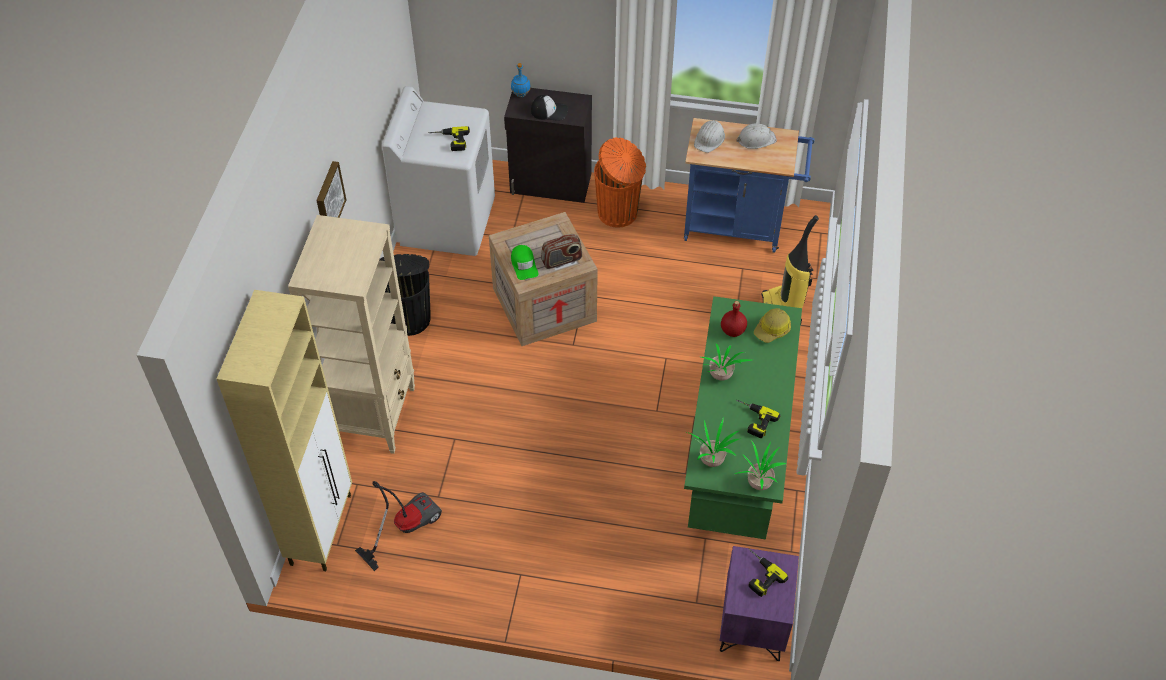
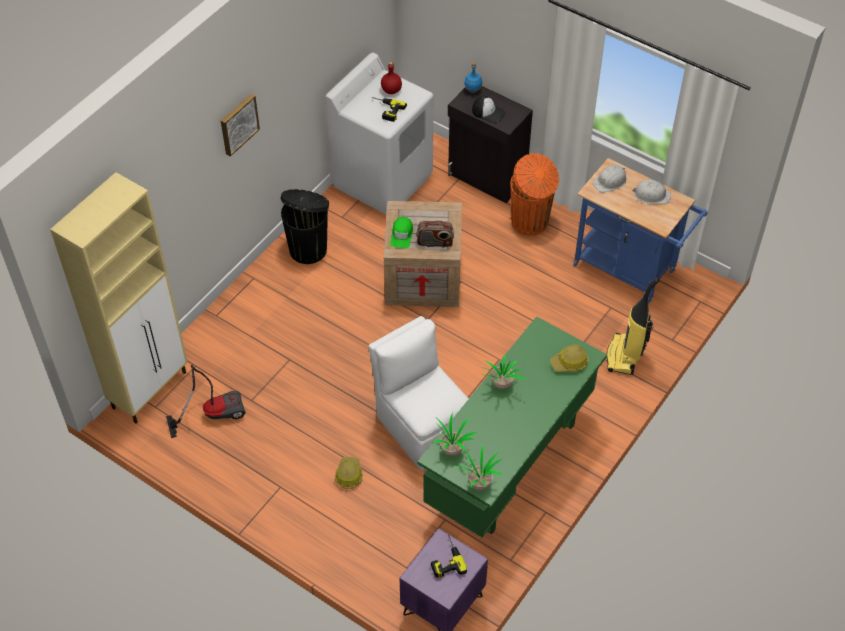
camera: 25 degrees right, 0 degrees up
(375, 415) = (239, 317): beige bookcase -> none
(584, 533) = (348, 475): none -> hard hat
(629, 454) = (422, 426): none -> white chair
(732, 330) = (535, 351): red bottle -> red bottle (391, 90)
(752, 420) = (506, 430): power drill -> none

